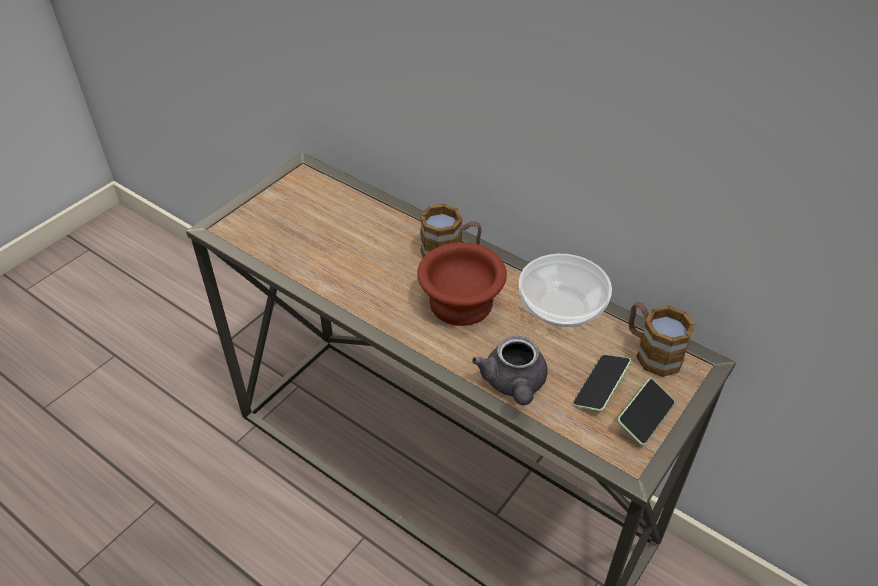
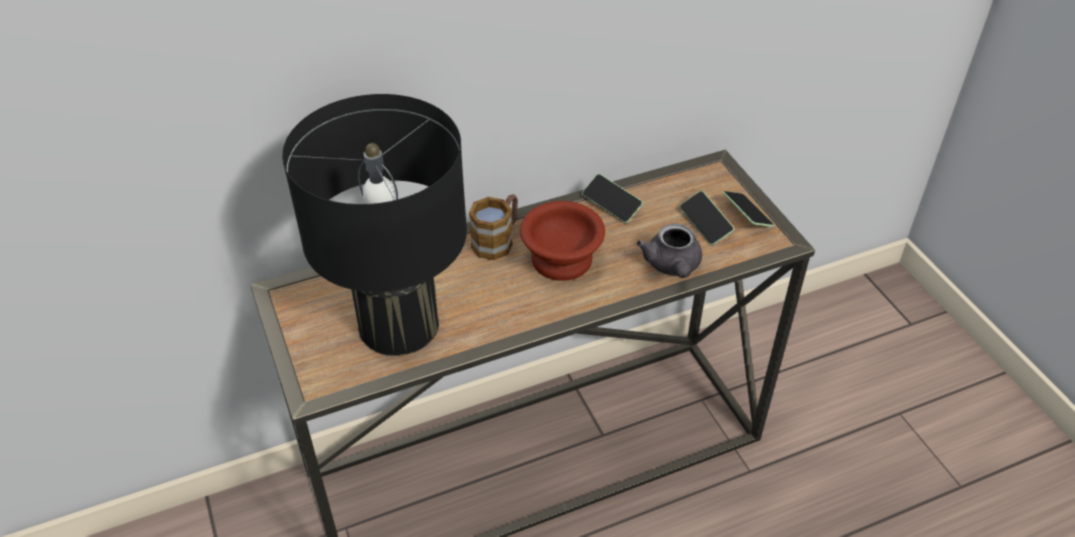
camera: 60 degrees left, 0 degrees up
(313, 240) = (398, 324): none -> black table lamp
(514, 384) = (672, 266): grey teapot -> grey teapot turned 60 degrees clockwise
(562, 306) = (611, 205): bowl -> phone
(651, 352) = (690, 182): mug -> none

